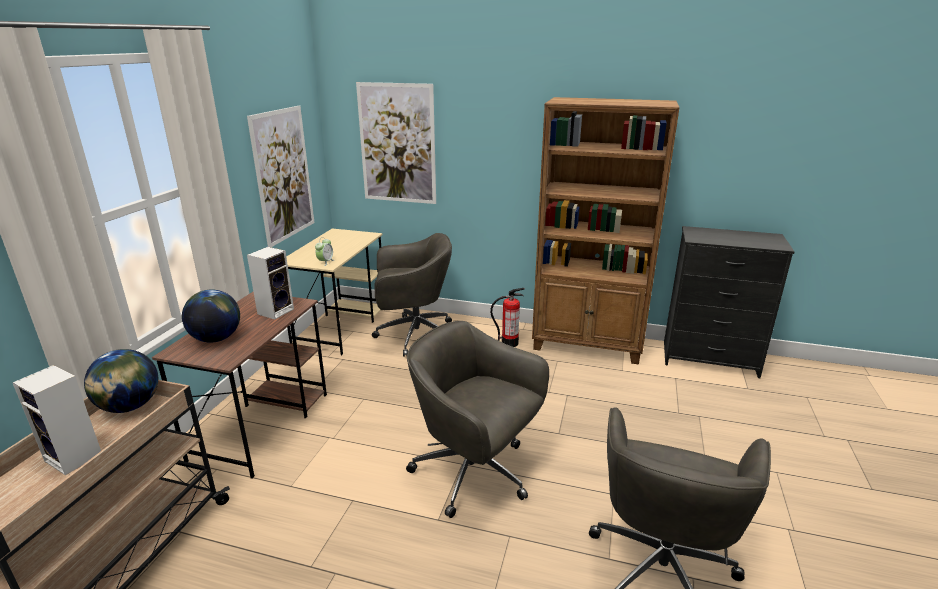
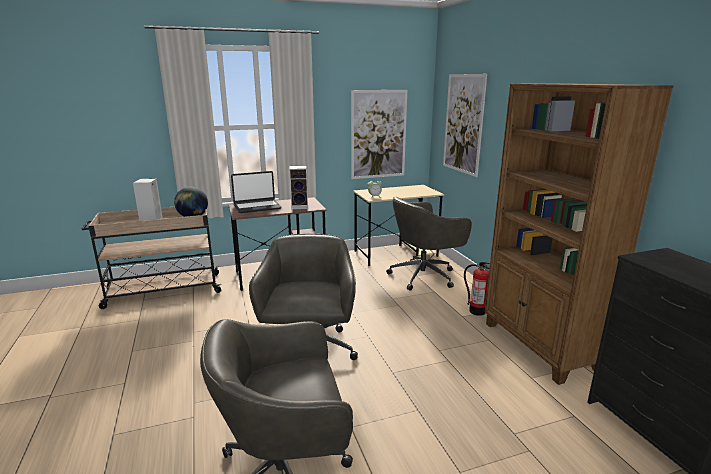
camera: 55 degrees right, 5 degrees down
(216, 338) = (257, 207): globe -> laptop
(413, 335) = (424, 276): grey office chair -> grey office chair turned 105 degrees clockwise

